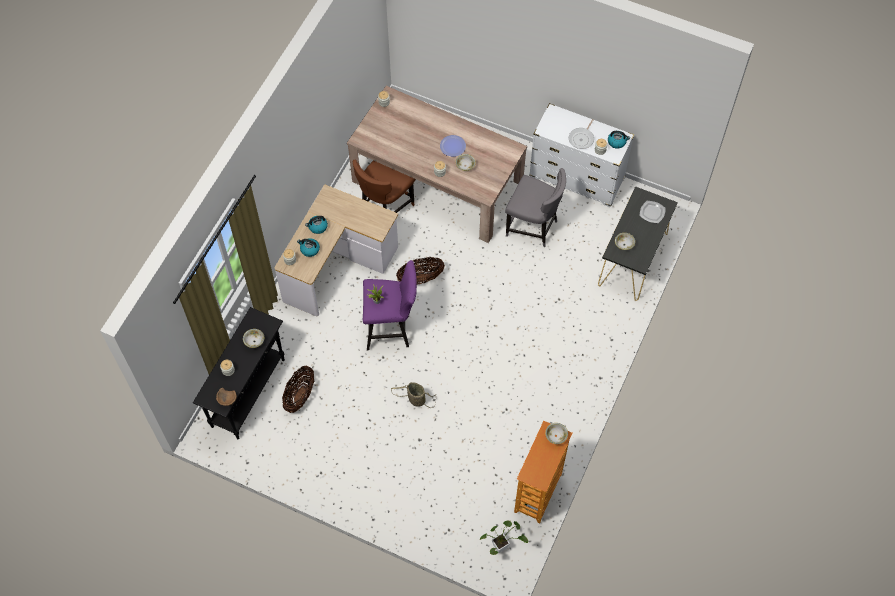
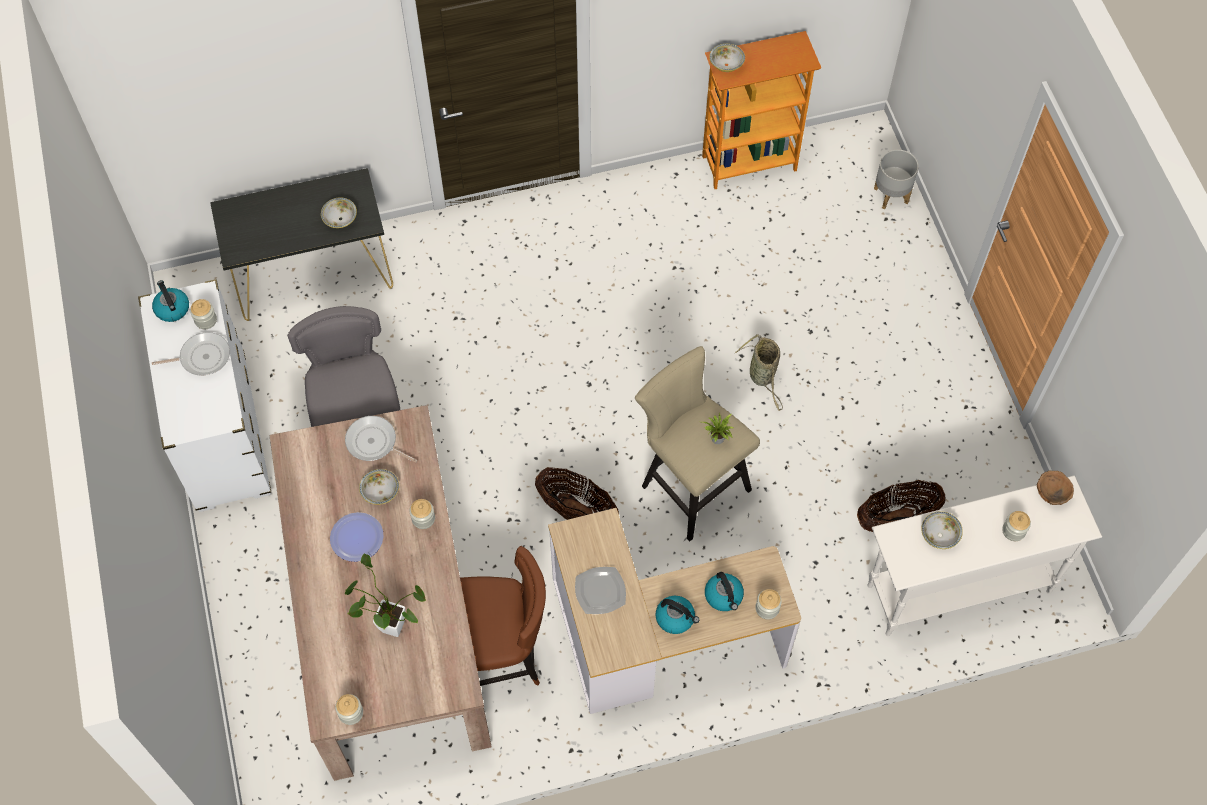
camera: 130 degrees left, 0 degrees up
(248, 392) = (958, 588): black console table -> white console table
(392, 329) = (689, 484): purple stool -> beige stool
(460, 545) = (891, 195): none -> grey planter
(490, 177) = (374, 443): none -> frying pan
(502, 545) = (847, 155): potted plant -> potted plant (387, 625)
(652, 212) = (254, 220): plate -> plate (599, 591)

